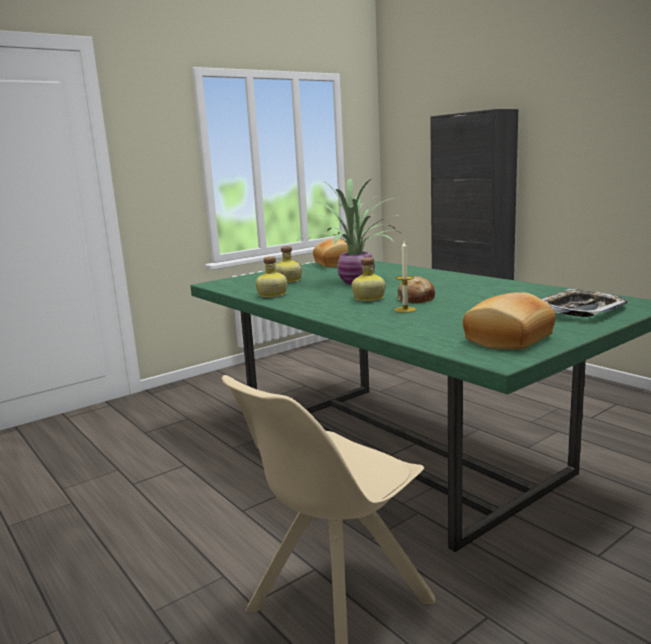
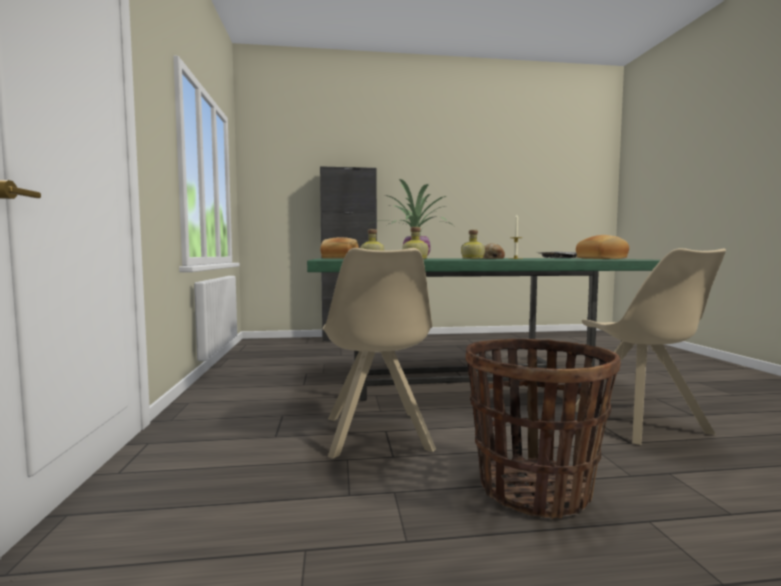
camera: 60 degrees left, 10 degrees down
(100, 559) = (533, 488): none -> basket
(172, 465) = (377, 435): none -> beige chair

